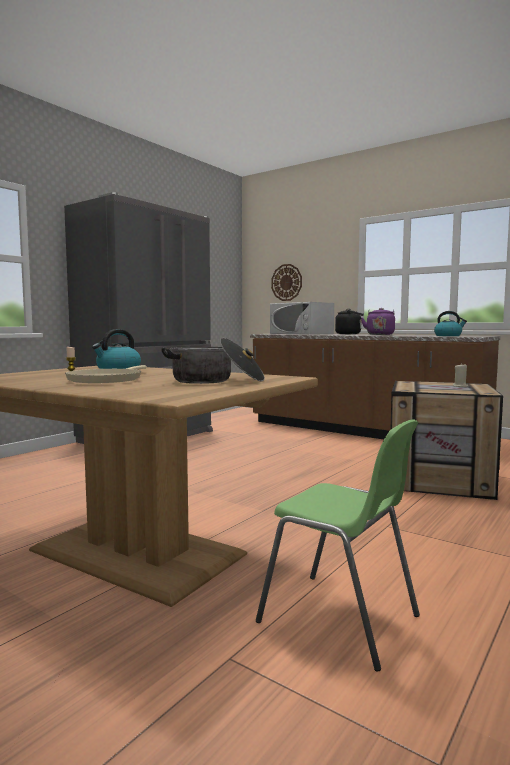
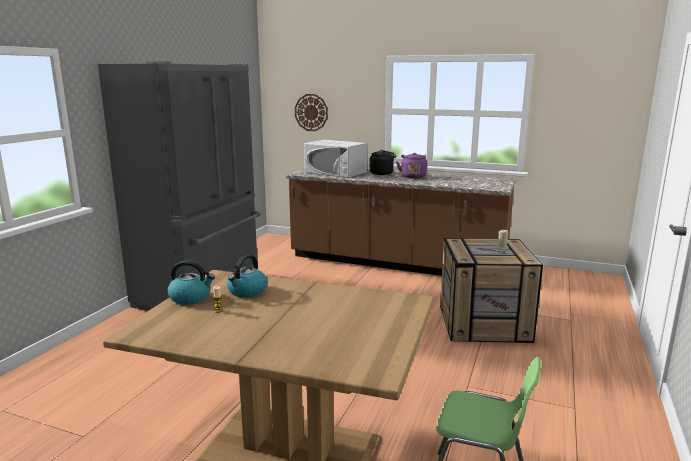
camera: 15 degrees left, 10 degrees up
(107, 380) = (270, 325): beige frying pan -> none
(216, 380) = (365, 317): cooking pot -> none
(448, 336) = (478, 185): kettle -> kettle (191, 298)

